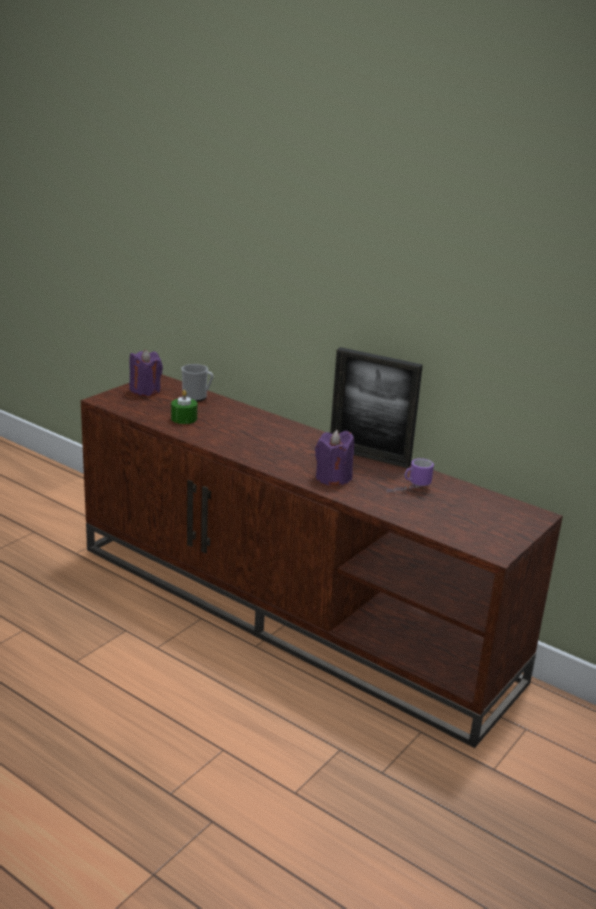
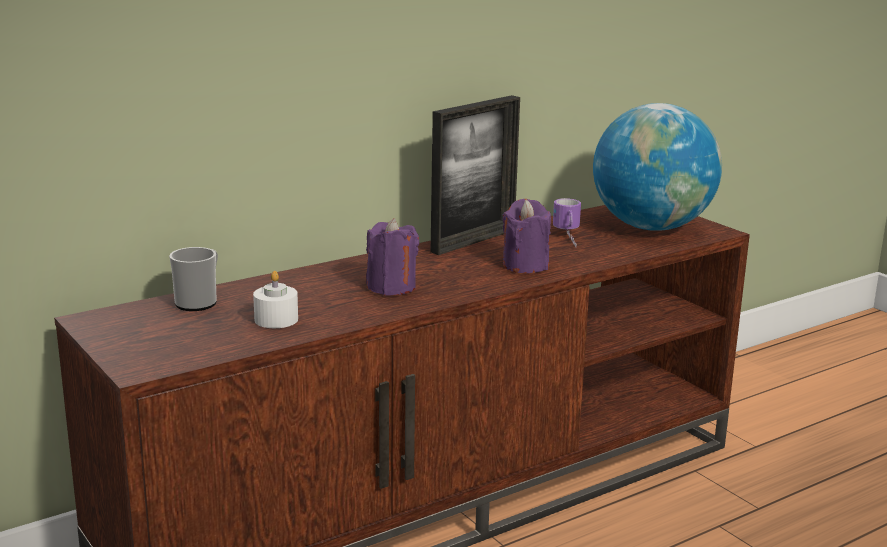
camera: 70 degrees left, 5 degrees down
(145, 390) = (131, 333): purple candle -> purple candle (391, 287)
(184, 418) = (276, 319): green candle -> white candle
(474, 521) = (652, 227): none -> globe

